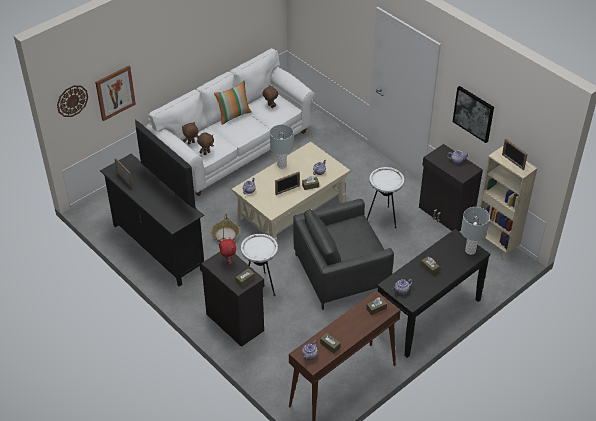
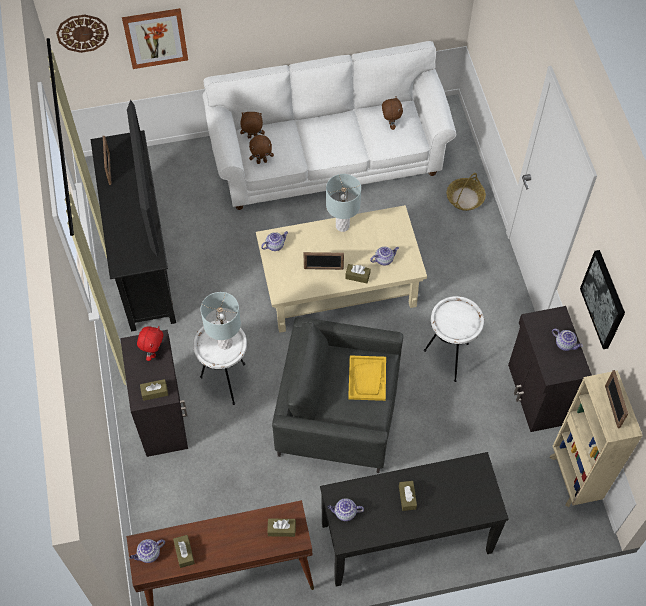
camera: 30 degrees right, 15 degrees up
(225, 234) = (233, 283): basket -> basket (465, 198)
(234, 115) = (335, 117): pillow -> none
(356, 232) = (367, 379): none -> yellow tray
(470, 251) = (483, 499): grey table lamp -> grey table lamp (225, 343)

